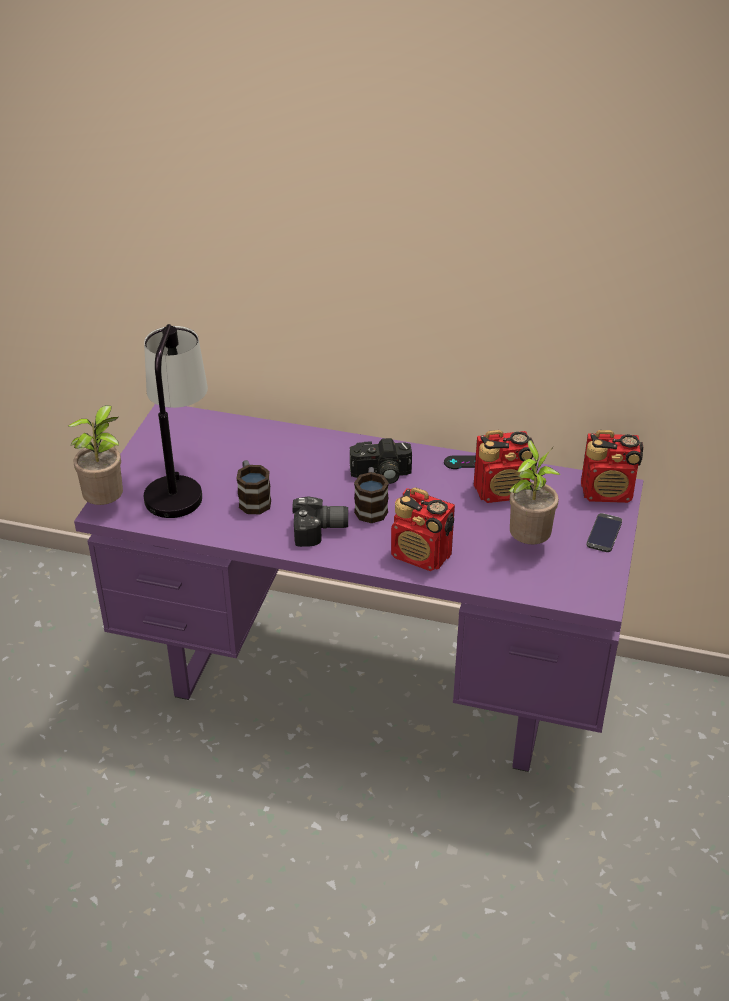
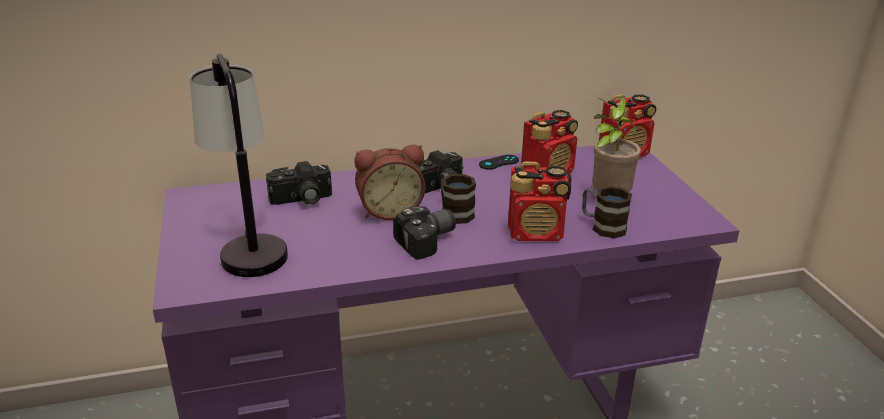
camera: 30 degrees left, 10 degrees down
(107, 504) = (181, 283): potted plant -> none
(253, 449) = (301, 199): none -> camera
(253, 499) = (337, 236): mug -> mug (602, 226)
(317, 486) = (389, 210): none -> alarm clock
(604, 533) = (653, 178): phone -> none

